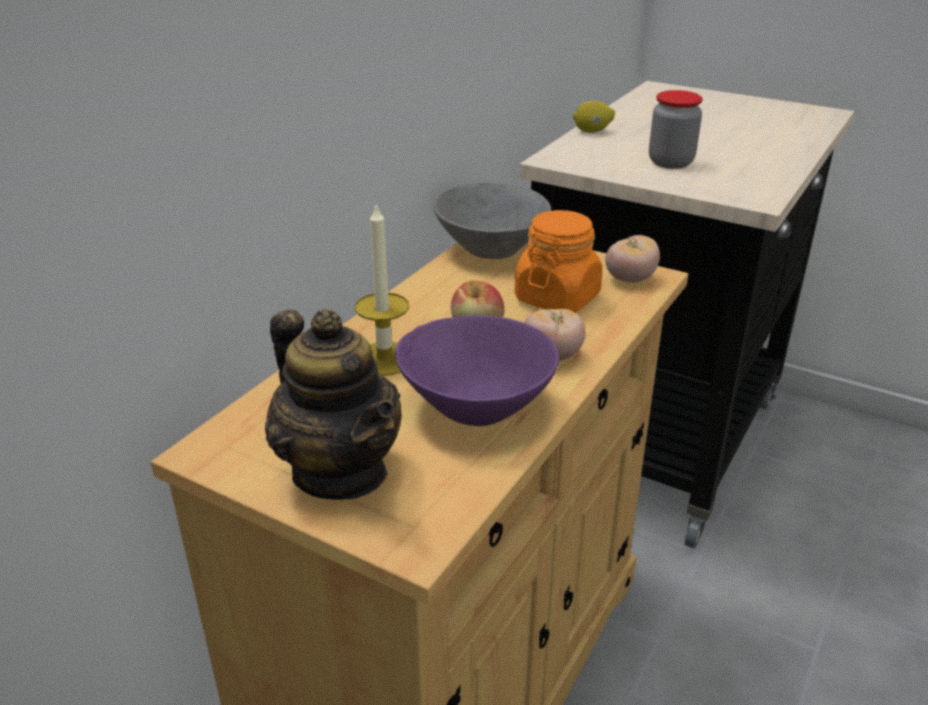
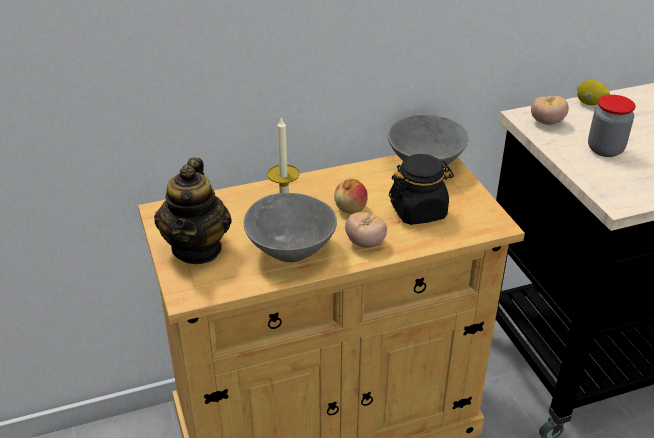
camera: 40 degrees right, 5 degrees up
(475, 407) = (291, 249): purple bowl -> grey bowl
(557, 298) = (418, 211): orange jar -> black jar
(630, 279) = (479, 219): tomato -> tomato (546, 122)

